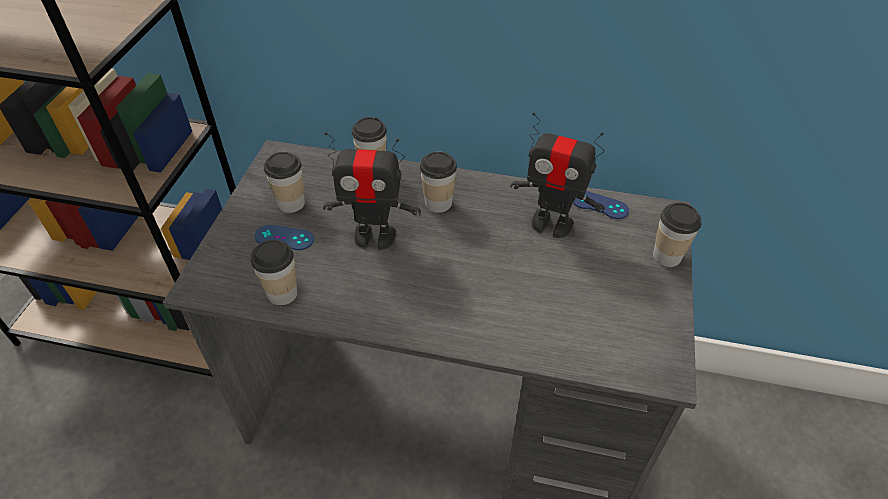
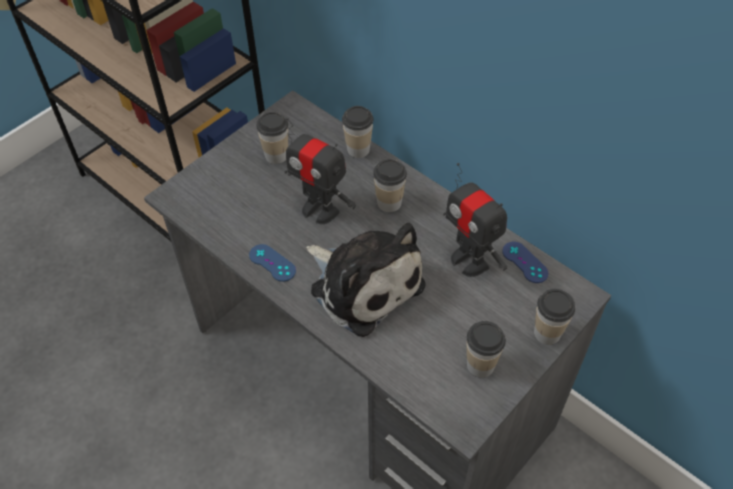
camera: 30 degrees right, 5 degrees up
(282, 293) = (225, 227): cup -> cup (480, 365)
(284, 238) = (253, 182): blue game controller -> blue game controller (272, 263)
(469, 287) = (363, 284): none -> plush toy

